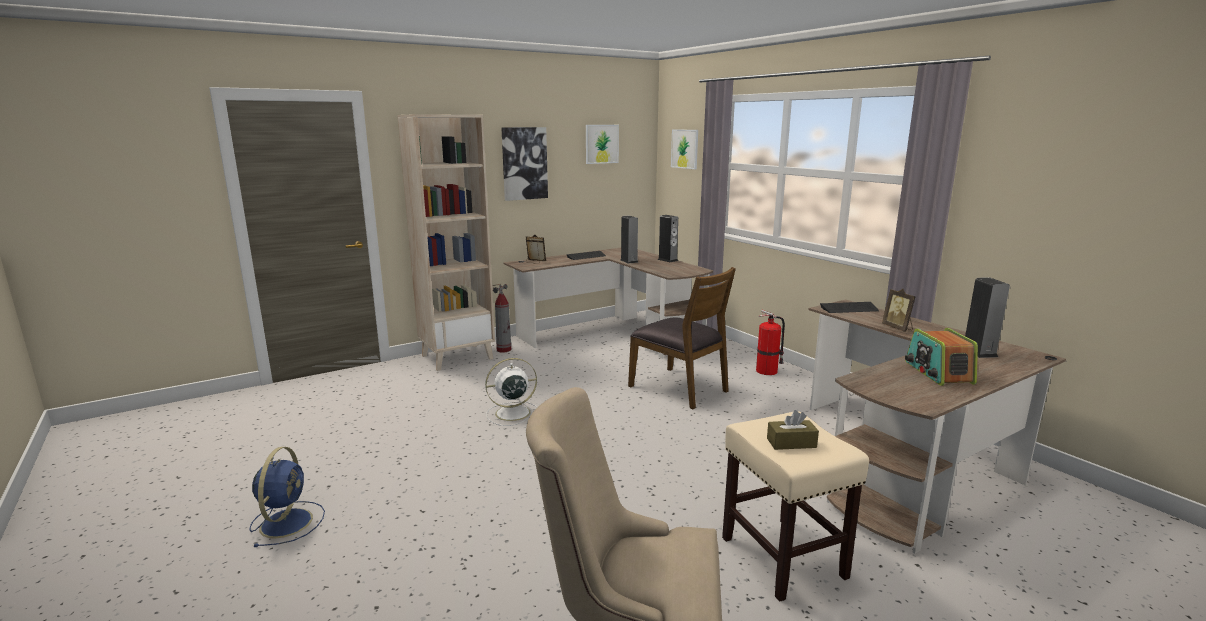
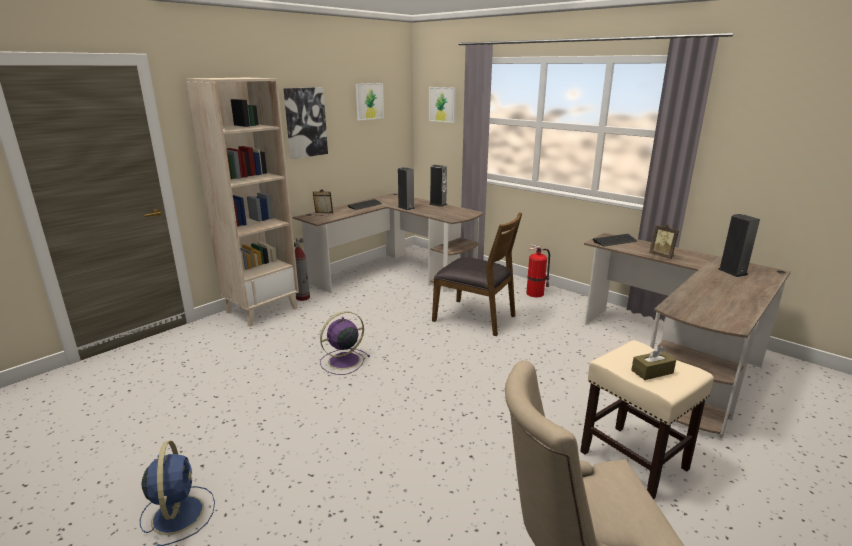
camera: 15 degrees left, 5 degrees up
(511, 413) = (343, 361): white fan -> purple fan
(938, 373) = (720, 294): radio -> none

